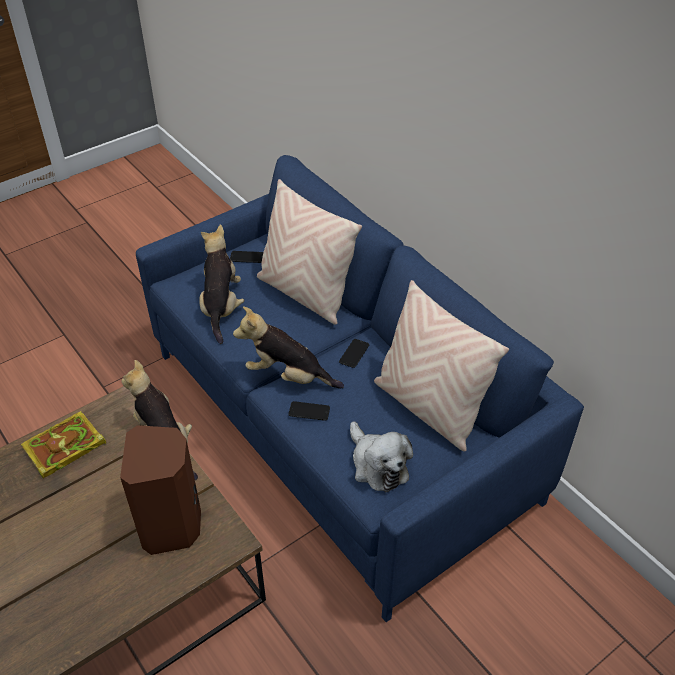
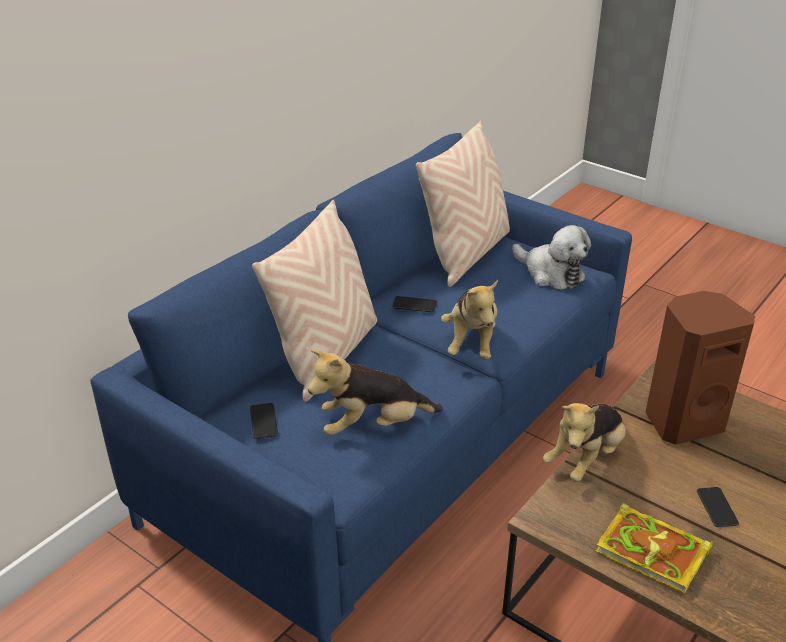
camera: 105 degrees left, 10 degrees down
(309, 411) = (513, 320): phone -> phone (717, 507)
(377, 465) = (551, 273): plush toy -> plush toy turned 90 degrees clockwise

